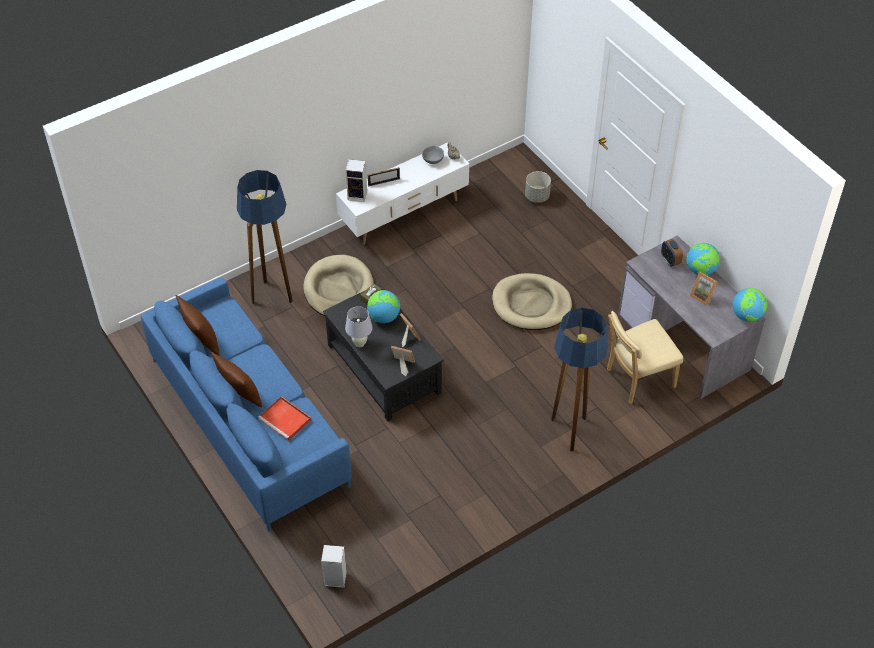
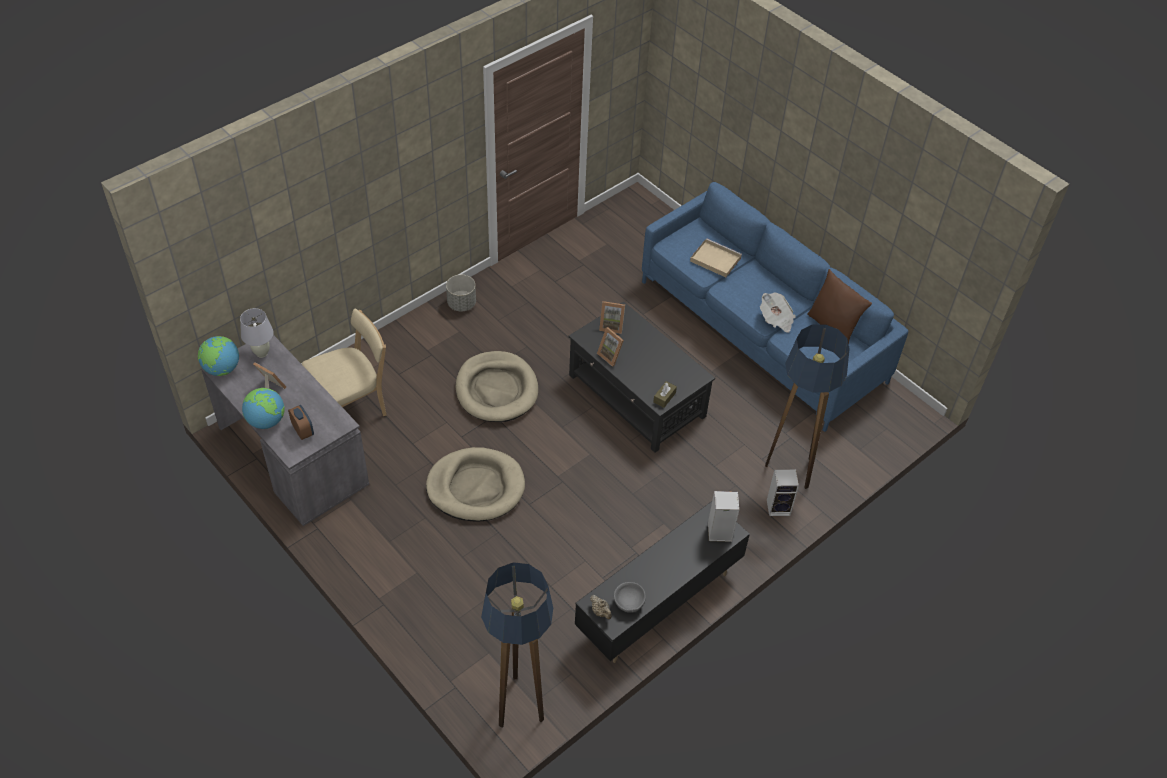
camera: 170 degrees right, 0 degrees up
(240, 394) = (769, 279): brown pillow -> none
(249, 353) = (776, 319): none -> newspaper
(286, 420) = (714, 259): red tray -> beige tray
(334, 579) = (637, 213): speaker -> speaker (779, 507)
(338, 289) = (714, 485): beige dog bed -> beige dog bed (496, 389)
(360, 343) = (663, 344): white table lamp -> white table lamp (261, 353)
(384, 182) = (689, 557): picture frame -> none
(384, 317) = (644, 375): globe -> none
(404, 215) = (657, 605): white tv stand -> black tv stand
(537, 196) = (475, 657): grey planter -> grey planter (462, 303)
(570, 433) = (429, 346): floor lamp -> floor lamp (518, 702)

